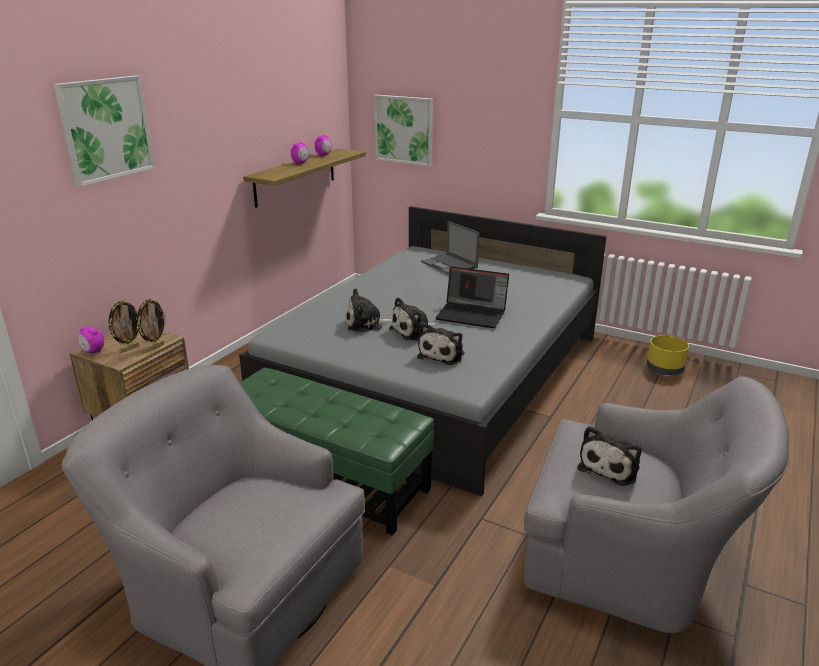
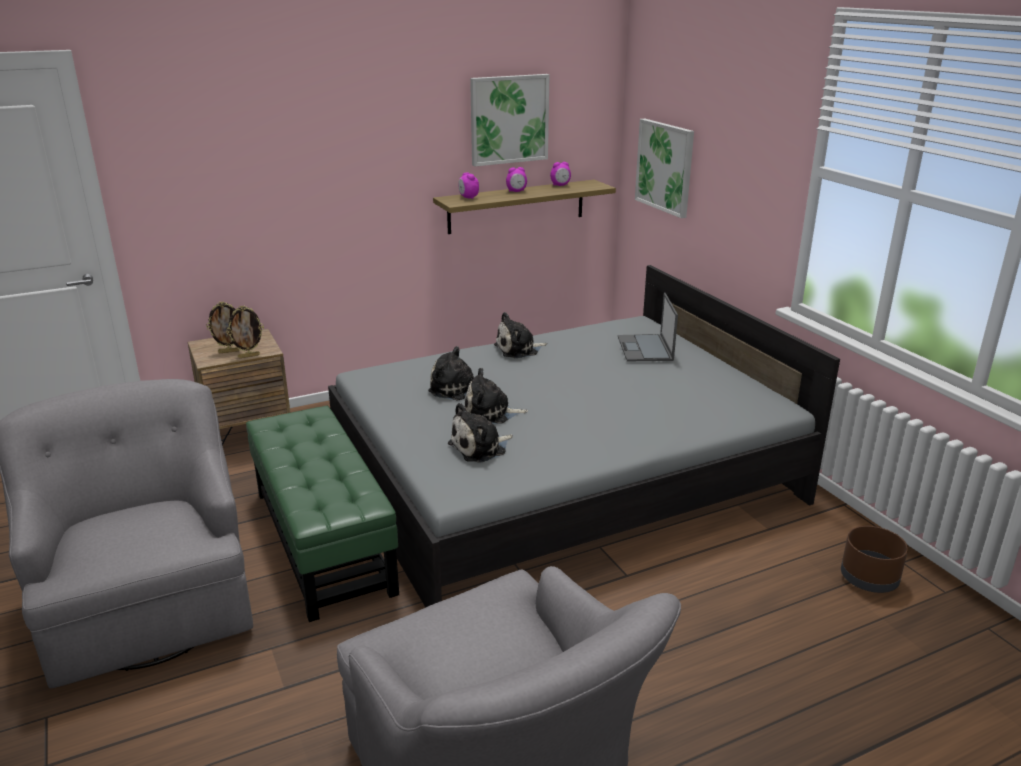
camera: 35 degrees right, 0 degrees up
(93, 352) = (203, 346): alarm clock -> alarm clock (468, 197)
(106, 129) = (253, 132): picture -> picture (509, 119)
(472, 314) = (581, 414): laptop -> none
(610, 466) = (475, 641): plush toy -> plush toy (519, 349)
(665, 369) = (869, 579): yellow planter -> brown planter

